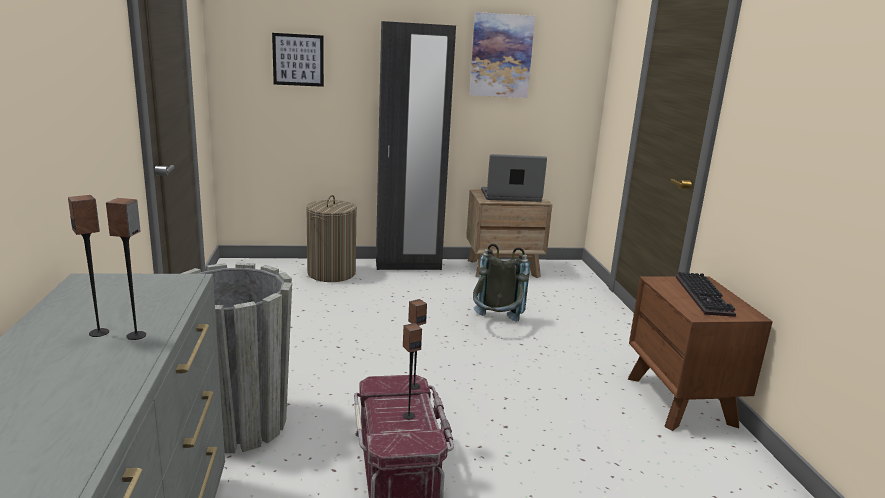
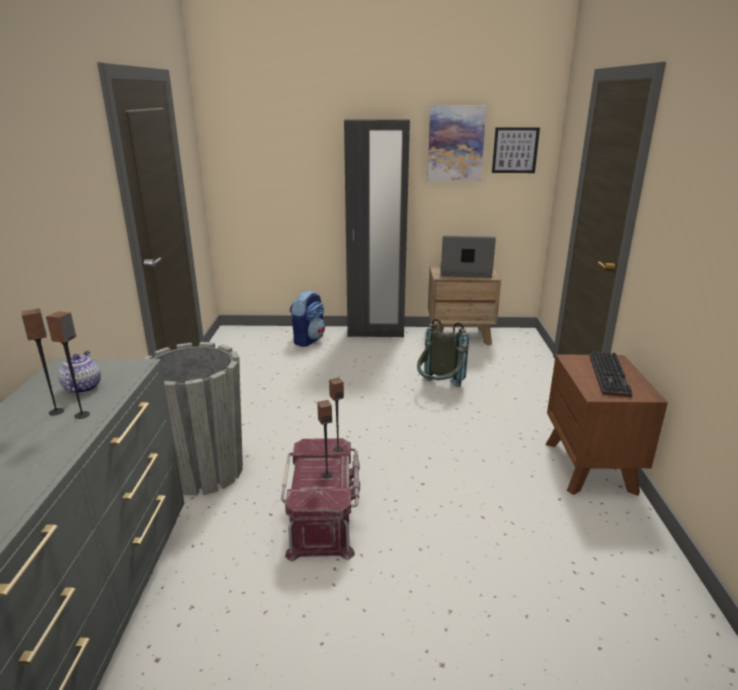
camera: 10 degrees right, 5 degrees up
(123, 305) = (82, 387): none -> teapot
(298, 60) = (276, 156): picture -> picture (515, 150)
(331, 273) = (308, 340): laundry basket -> backpack

